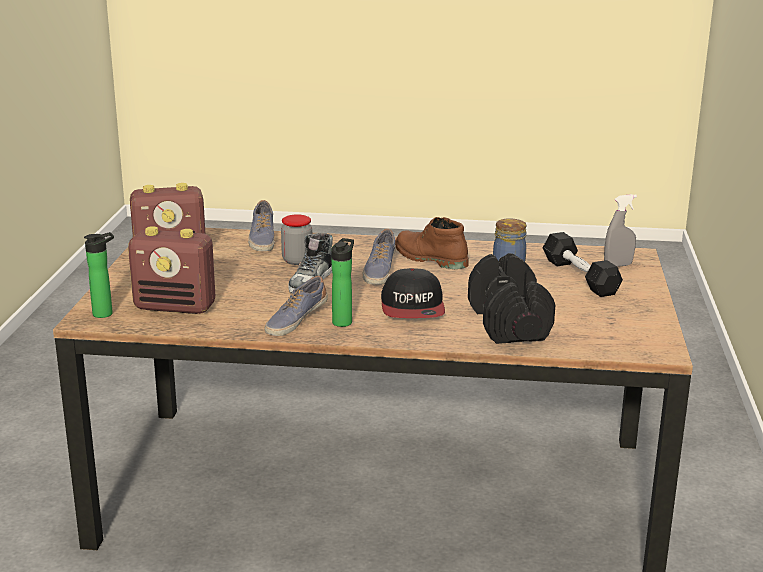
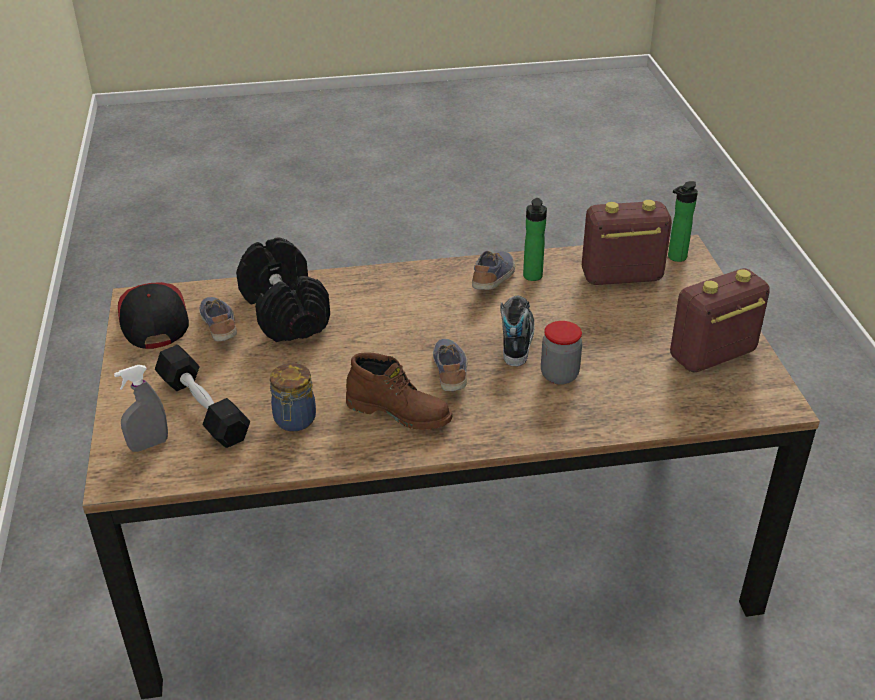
camera: 165 degrees right, 15 degrees up
(262, 239) = (637, 413): shoe -> shoe (220, 327)
(343, 321) = (448, 286): bottle -> bottle (532, 277)
(413, 308) = (388, 317): cap -> cap (153, 318)

